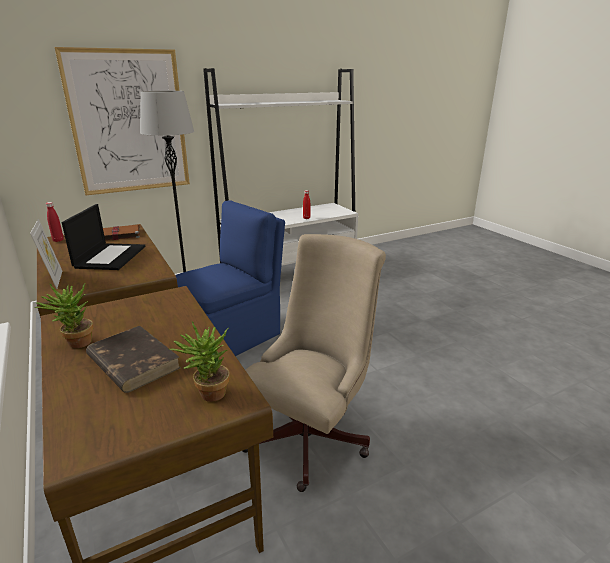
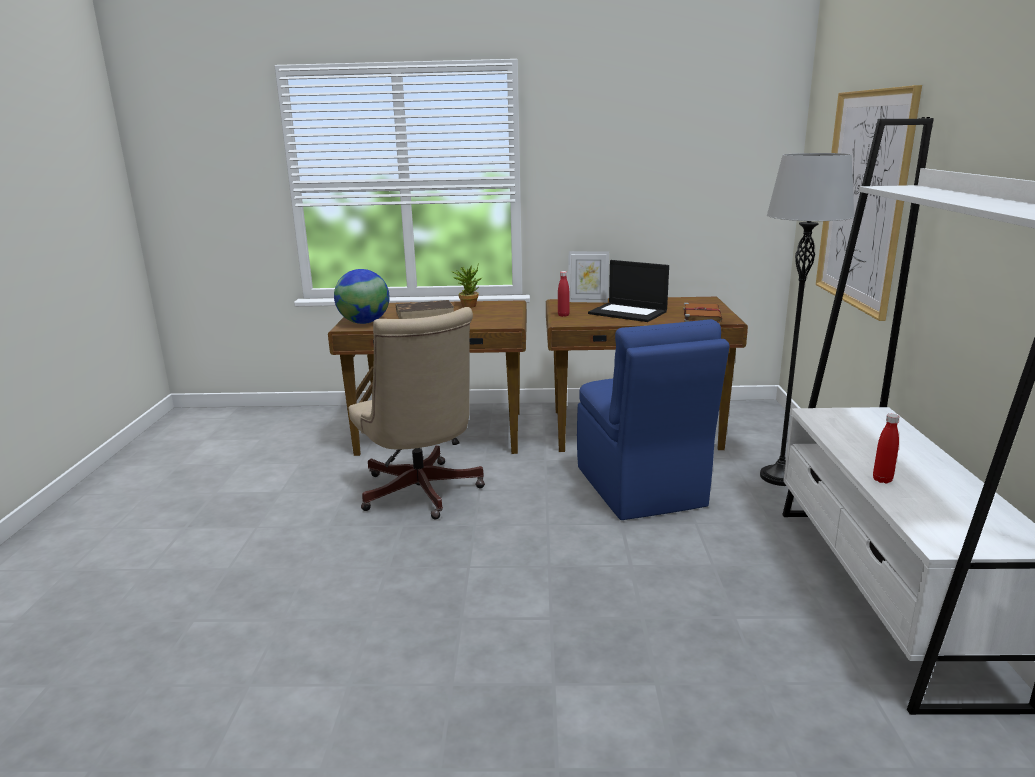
camera: 120 degrees right, 5 degrees down
(58, 240) = (700, 301): red bottle -> red bottle (563, 315)
(207, 395) = (364, 322): potted plant -> globe

